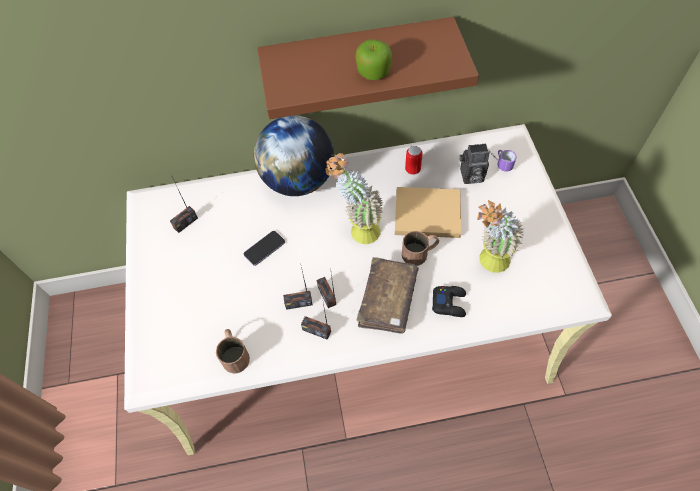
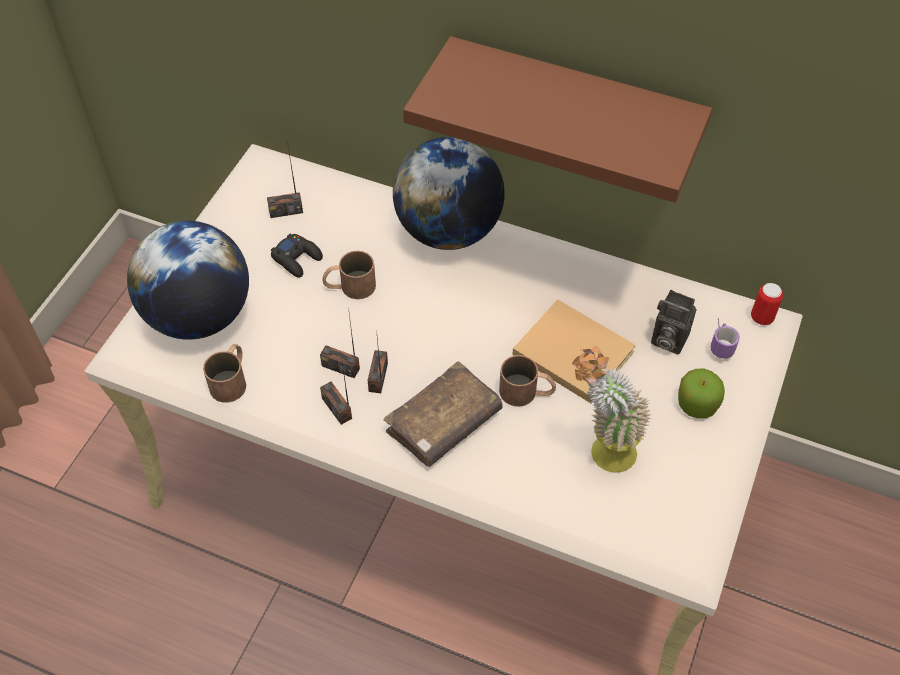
camera: 30 degrees right, 5 degrees down
(180, 324) = (199, 316): none -> globe
(264, 248) = (349, 286): phone -> brown mug
(357, 230) = (472, 325): potted plant -> none
(373, 72) = (555, 125): apple -> apple (697, 404)
(412, 169) = (598, 291): can -> can (761, 318)
(449, 303) = (514, 469): black game controller -> black game controller (297, 259)

